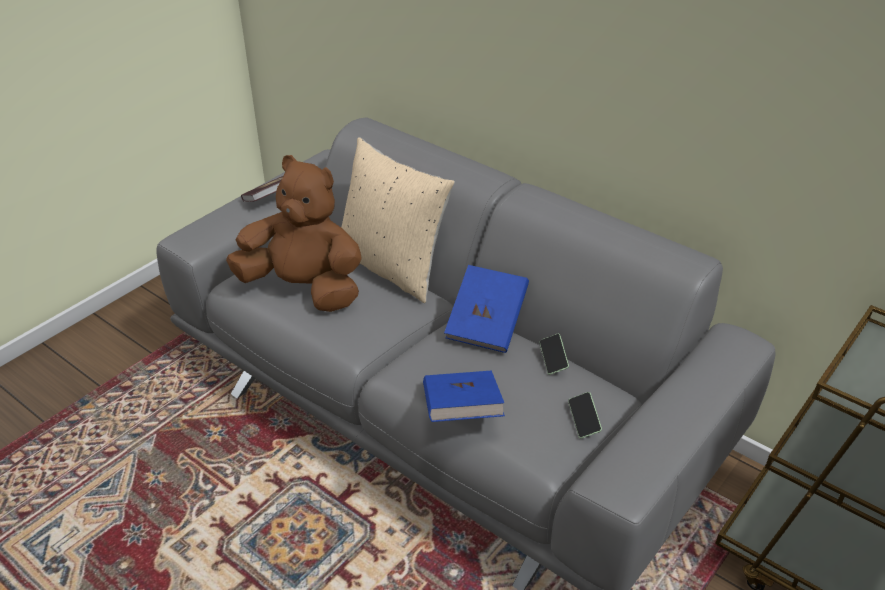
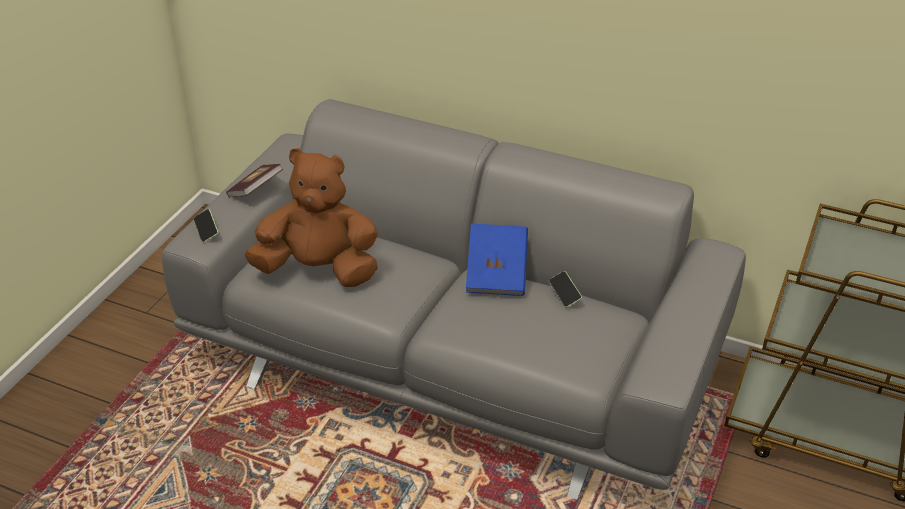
camera: 15 degrees left, 0 degrees up
(393, 268) = (389, 238): beige pillow -> none
(461, 412) = (507, 352): blue book -> none
(583, 420) = (608, 339): phone -> phone (206, 230)

